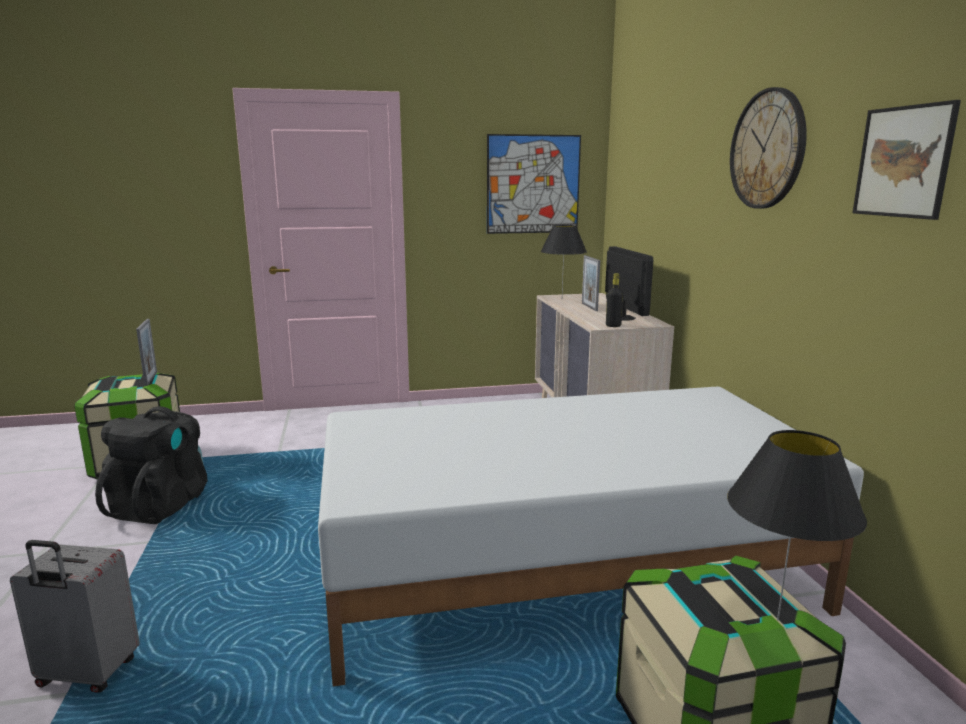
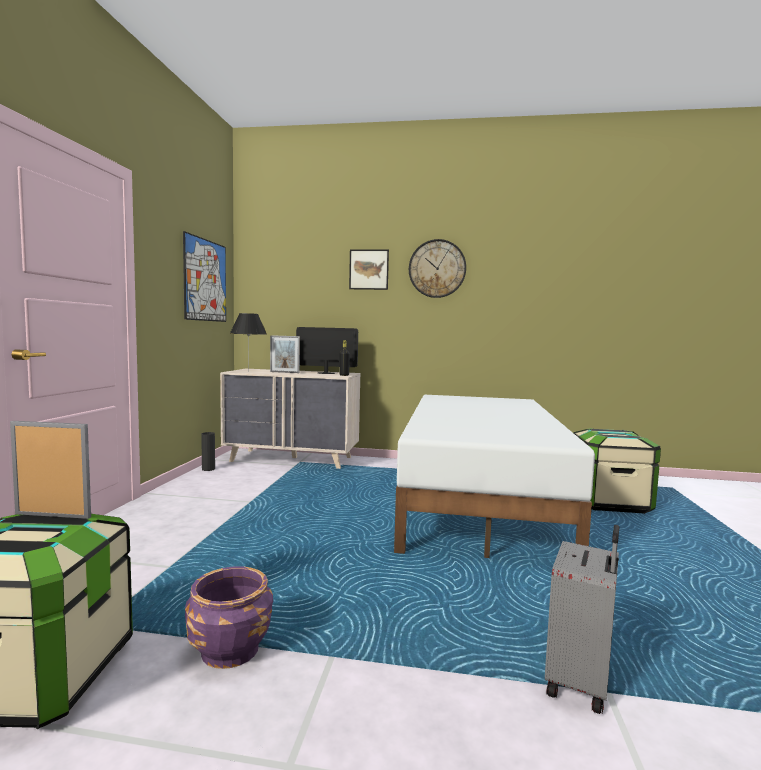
camera: 70 degrees left, 10 degrees down
(161, 504) = (230, 650): black backpack -> purple planter
(506, 400) = (208, 469): none -> black vase
(777, 620) = (629, 432): black table lamp -> none
(903, 162) = (525, 277): picture -> picture (369, 269)

